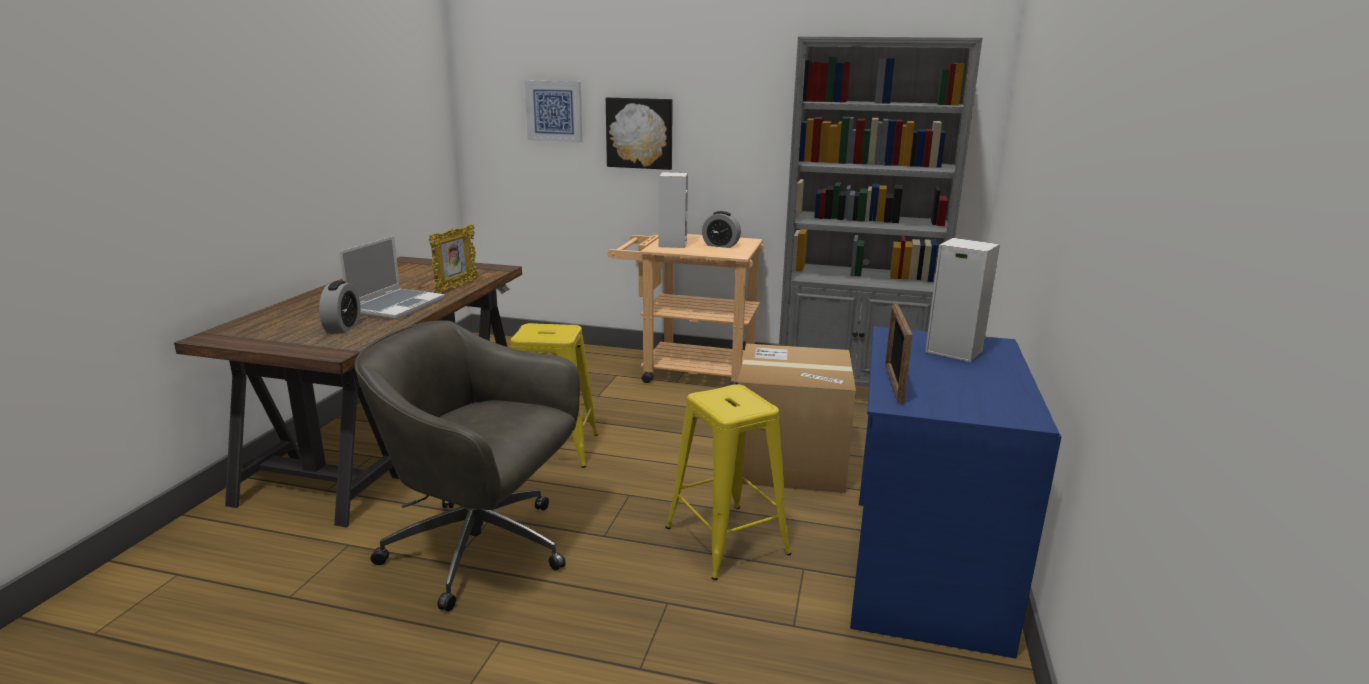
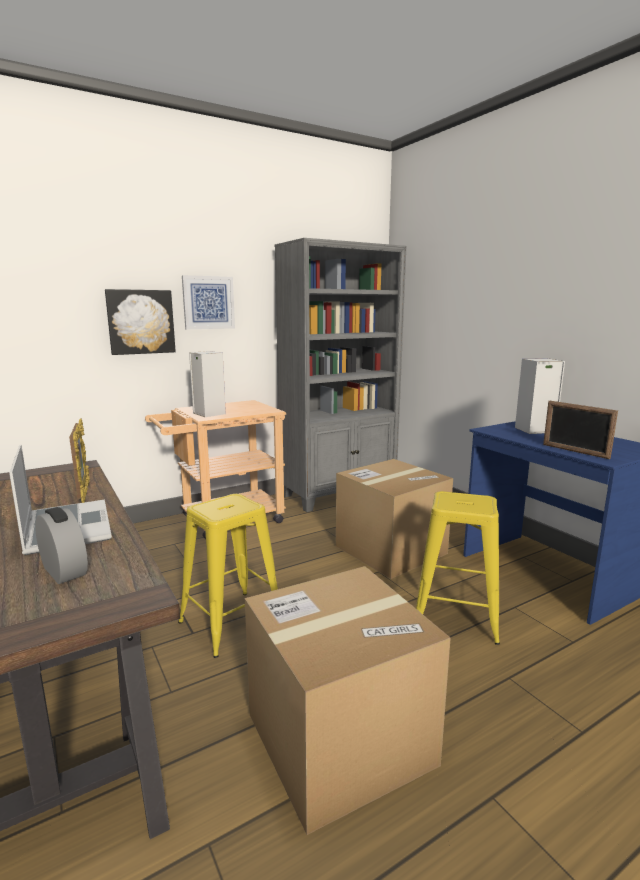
camera: 45 degrees left, 5 degrees down
(483, 550) = (339, 739): grey office chair -> cardboard box
(554, 111) = (43, 304): picture -> picture (208, 302)
(720, 245) = (244, 408): alarm clock -> none

